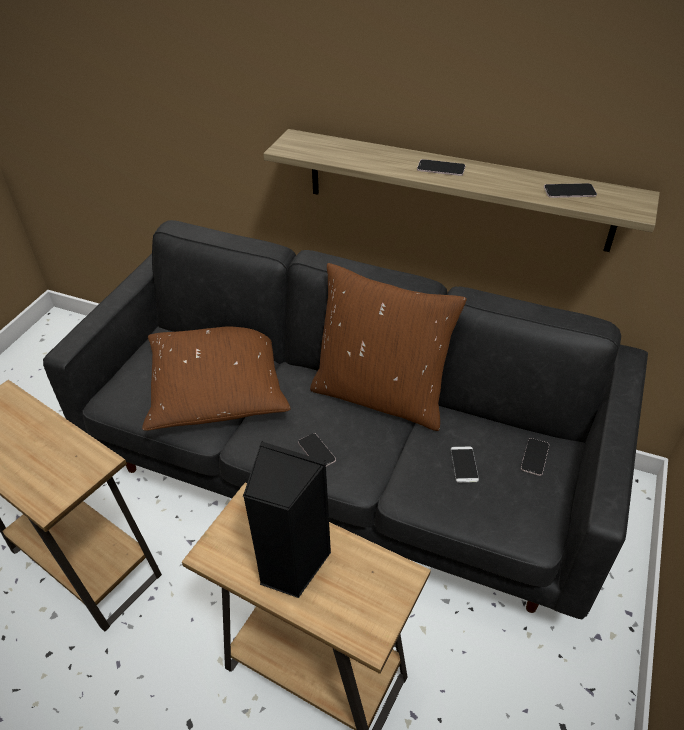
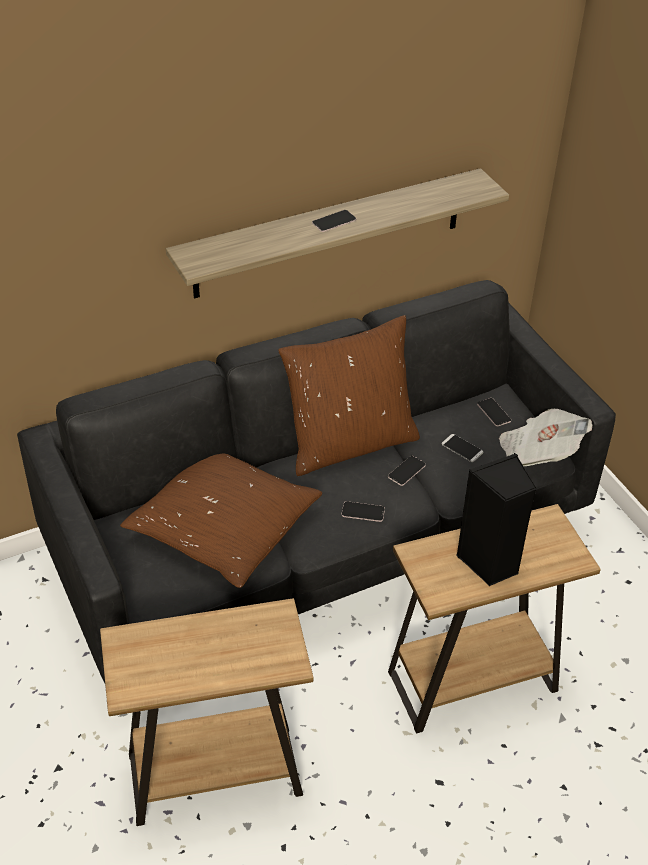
camera: 50 degrees left, 0 degrees up
(531, 521) = (539, 452): none -> newspaper
(569, 191) = (435, 196): phone -> phone (406, 471)

